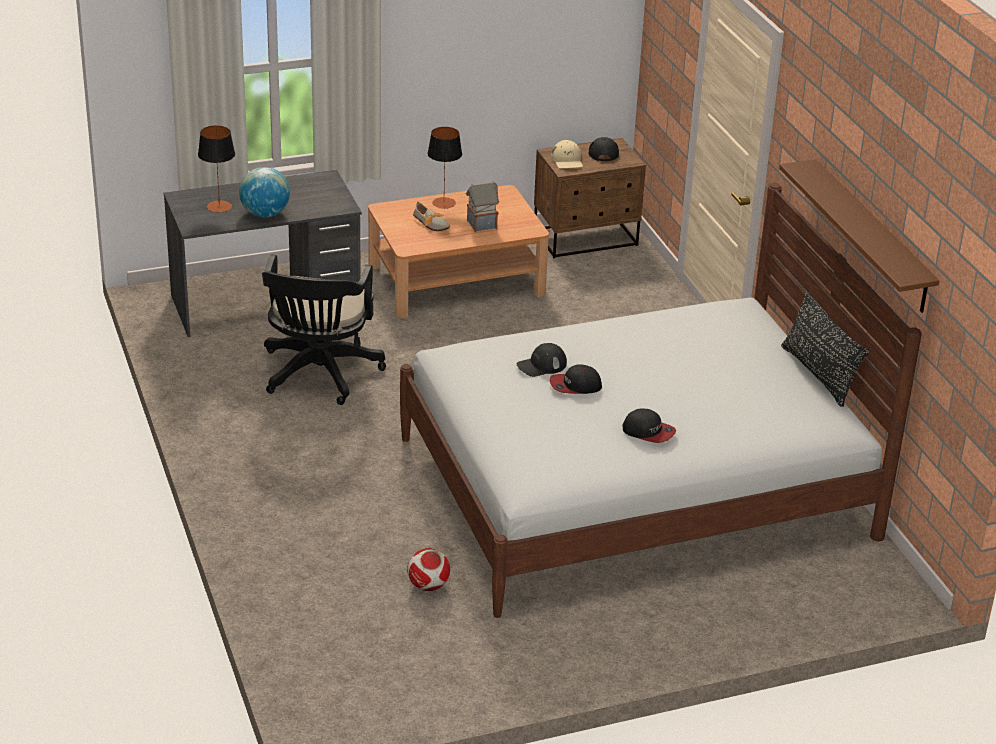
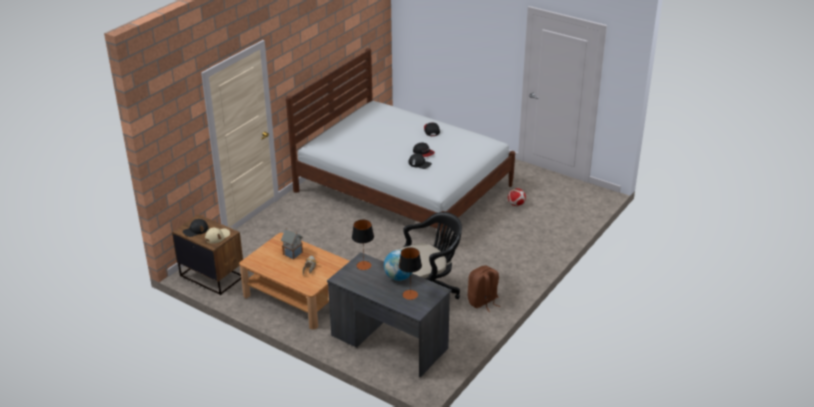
camera: 125 degrees left, 0 degrees up
(230, 410) = (483, 302): none -> brown backpack
(443, 203) = (283, 274): table lamp -> table lamp (364, 265)
(818, 375) = (346, 117): black pillow -> none
(871, 236) = (334, 51): brown shelf -> none

